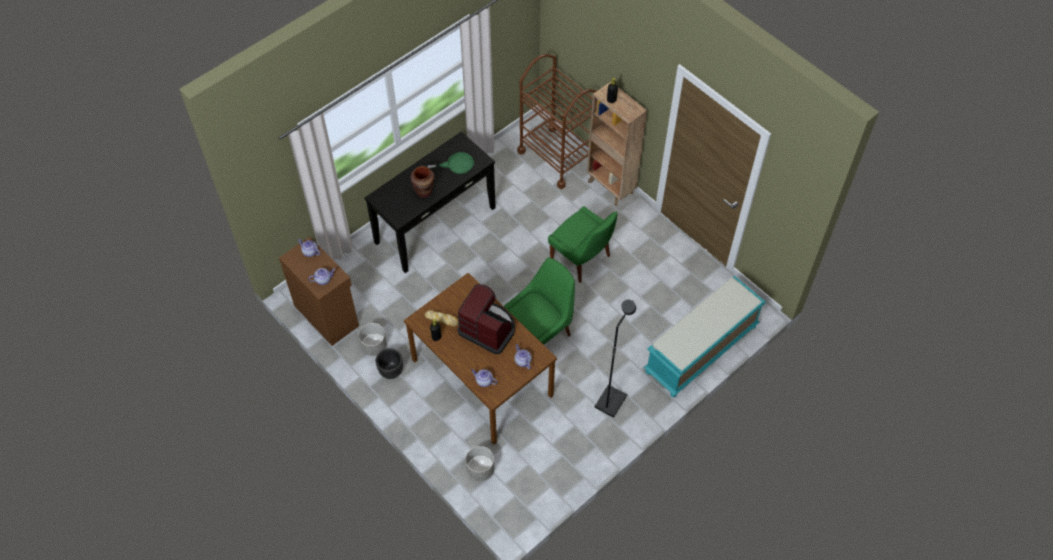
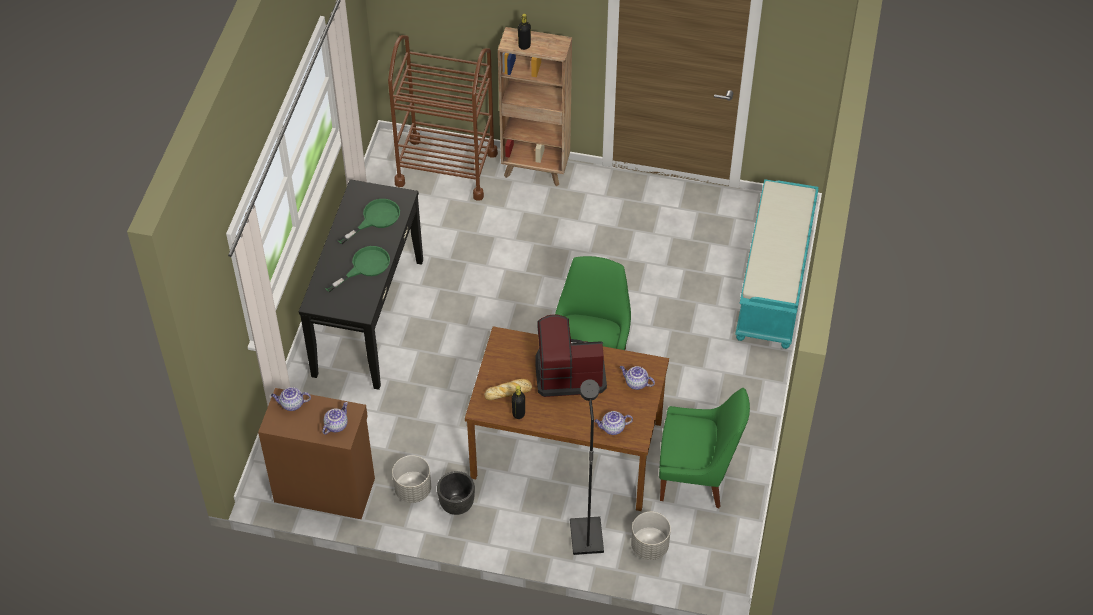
camera: 35 degrees left, 5 degrees down
(424, 191) = (365, 267): brown vase -> green frying pan
(582, 259) = (569, 262): green chair -> green chair (696, 477)
(610, 401) = (726, 391): black floor lamp -> black floor lamp (585, 536)

